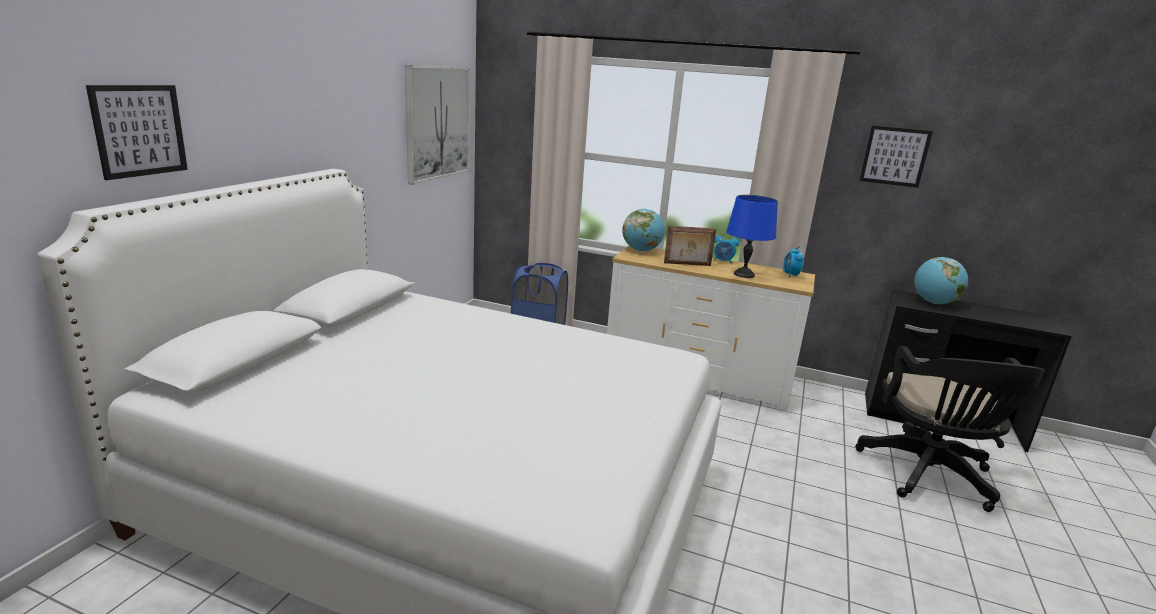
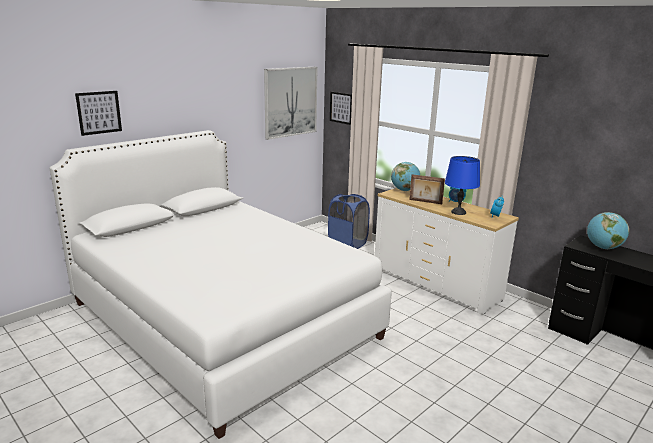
camera: 25 degrees right, 0 degrees up
(894, 156) = (581, 132): picture -> picture (341, 108)
(929, 476) = (554, 374): black office chair -> none

